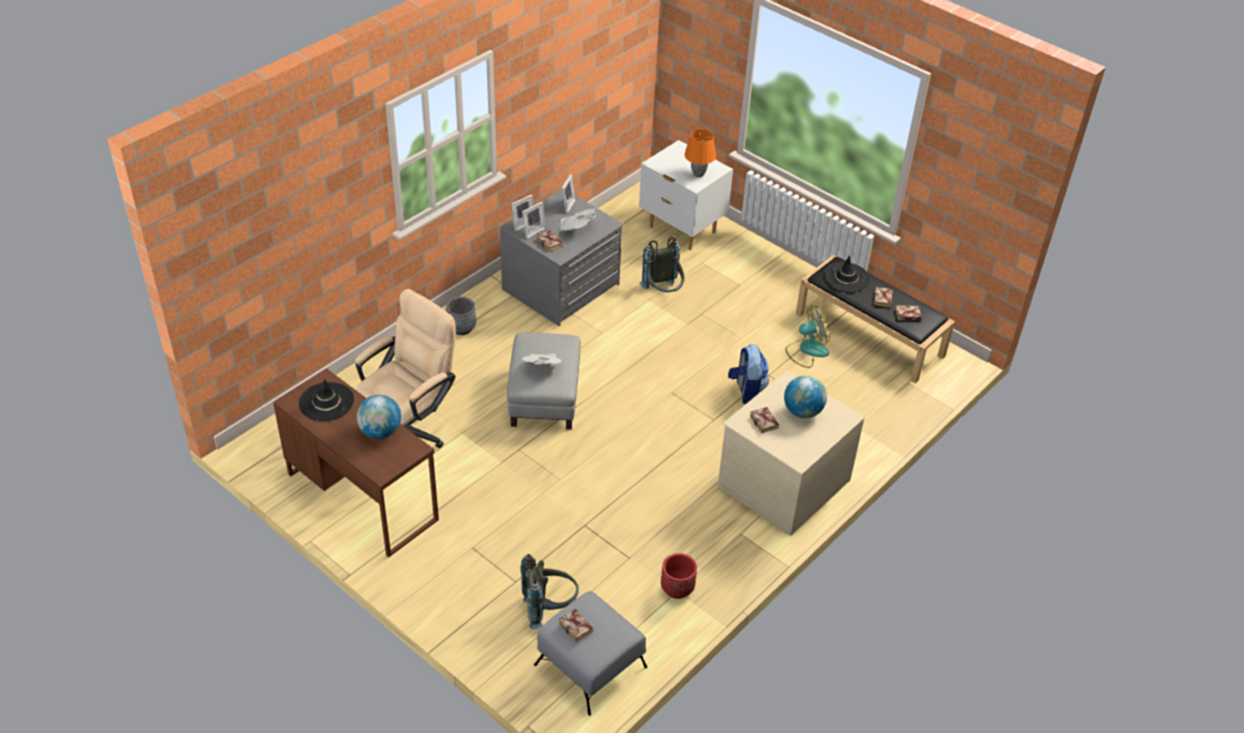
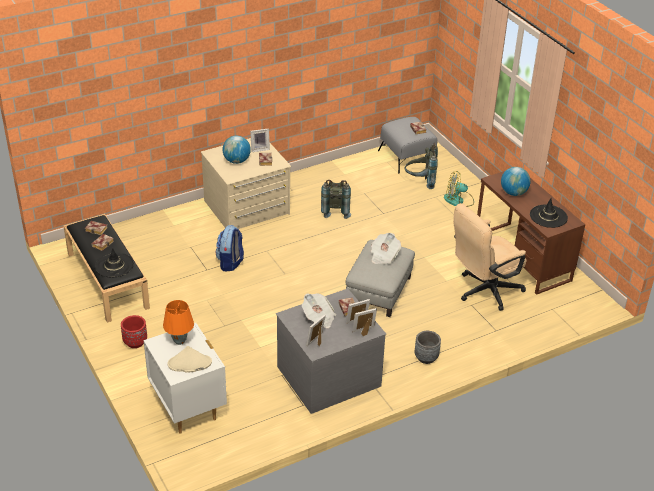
camera: 160 degrees left, 5 degrees down
(663, 293) = (244, 350): grey backpack -> grey backpack (335, 210)
(675, 158) = (189, 363): none -> beige hat
(677, 589) = (344, 175): red planter -> red planter (135, 342)
(786, 443) = (259, 149): none -> picture frame
(807, 350) = (164, 280): fan -> fan (458, 200)

